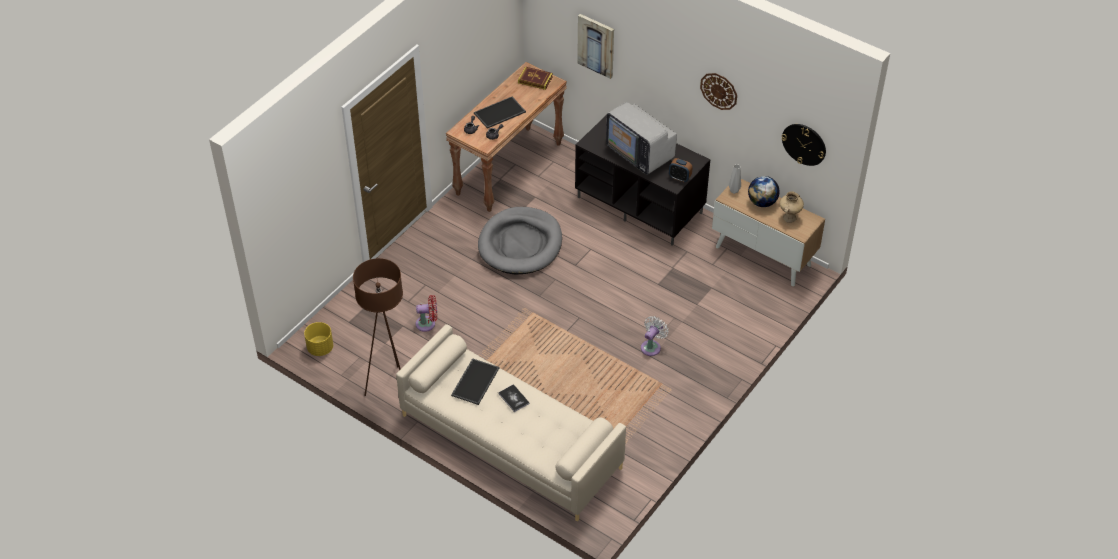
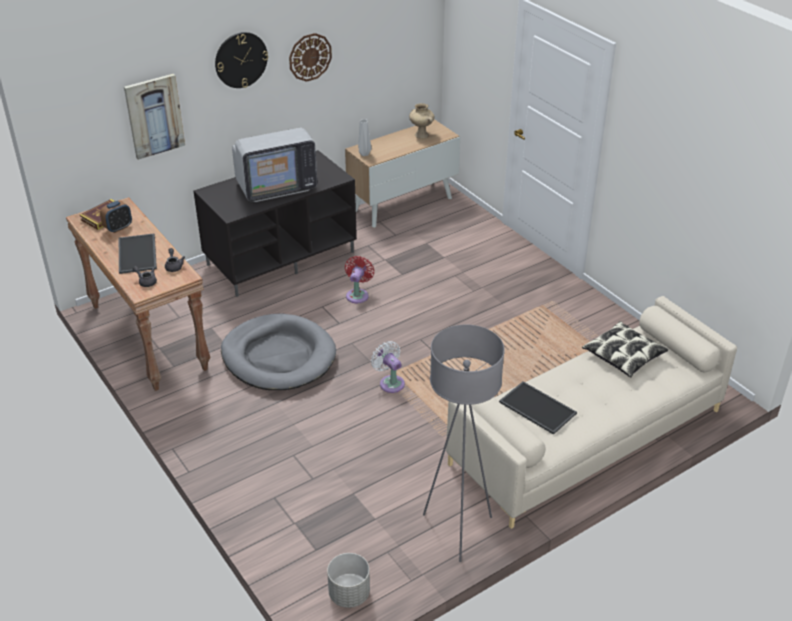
camera: 70 degrees left, 10 degrees down
(320, 348) = (349, 594): yellow planter -> grey planter
(391, 387) = (457, 530): brown floor lamp -> grey floor lamp
(427, 324) = (362, 468): red fan -> red fan (358, 294)
(513, 398) = (576, 381): book -> none
(558, 422) = (623, 355): none -> pillow
(652, 346) = (487, 299): white fan -> white fan (390, 382)
(679, 178) = (331, 172): alarm clock -> alarm clock (118, 228)
(762, 202) = (391, 143): globe -> none
(804, 144) = (403, 49): wall clock -> wall clock (241, 60)

